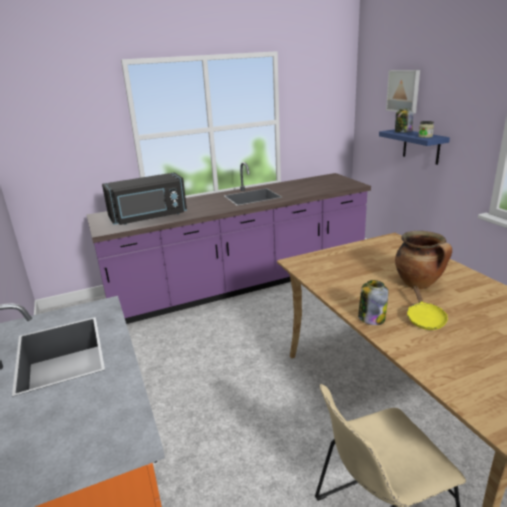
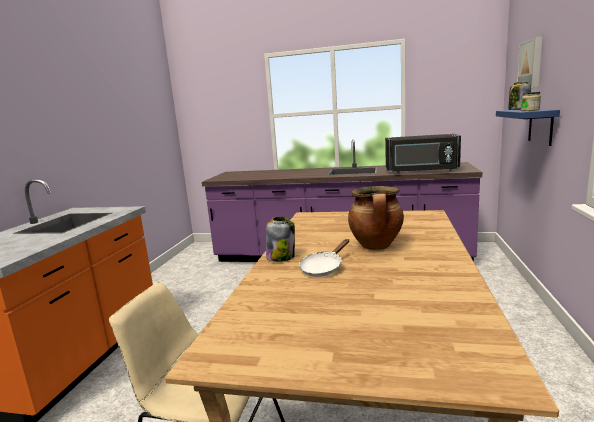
camera: 35 degrees right, 10 degrees down
(149, 217) = (255, 175): black microwave -> black microwave (421, 171)
(424, 319) = (323, 268): yellow frying pan -> white frying pan

